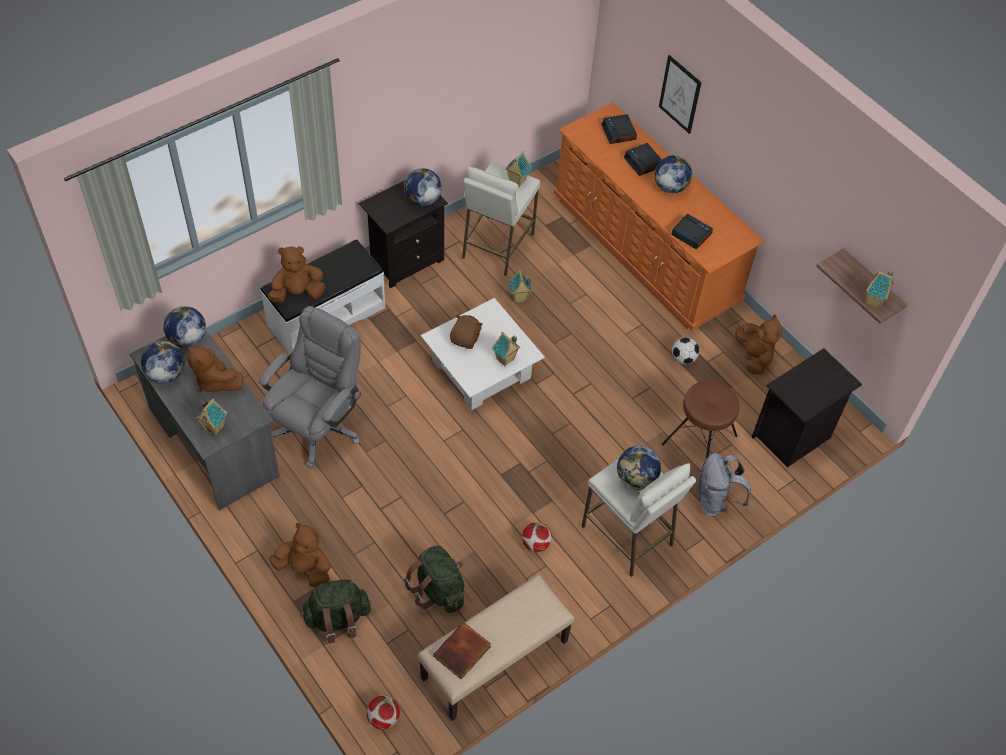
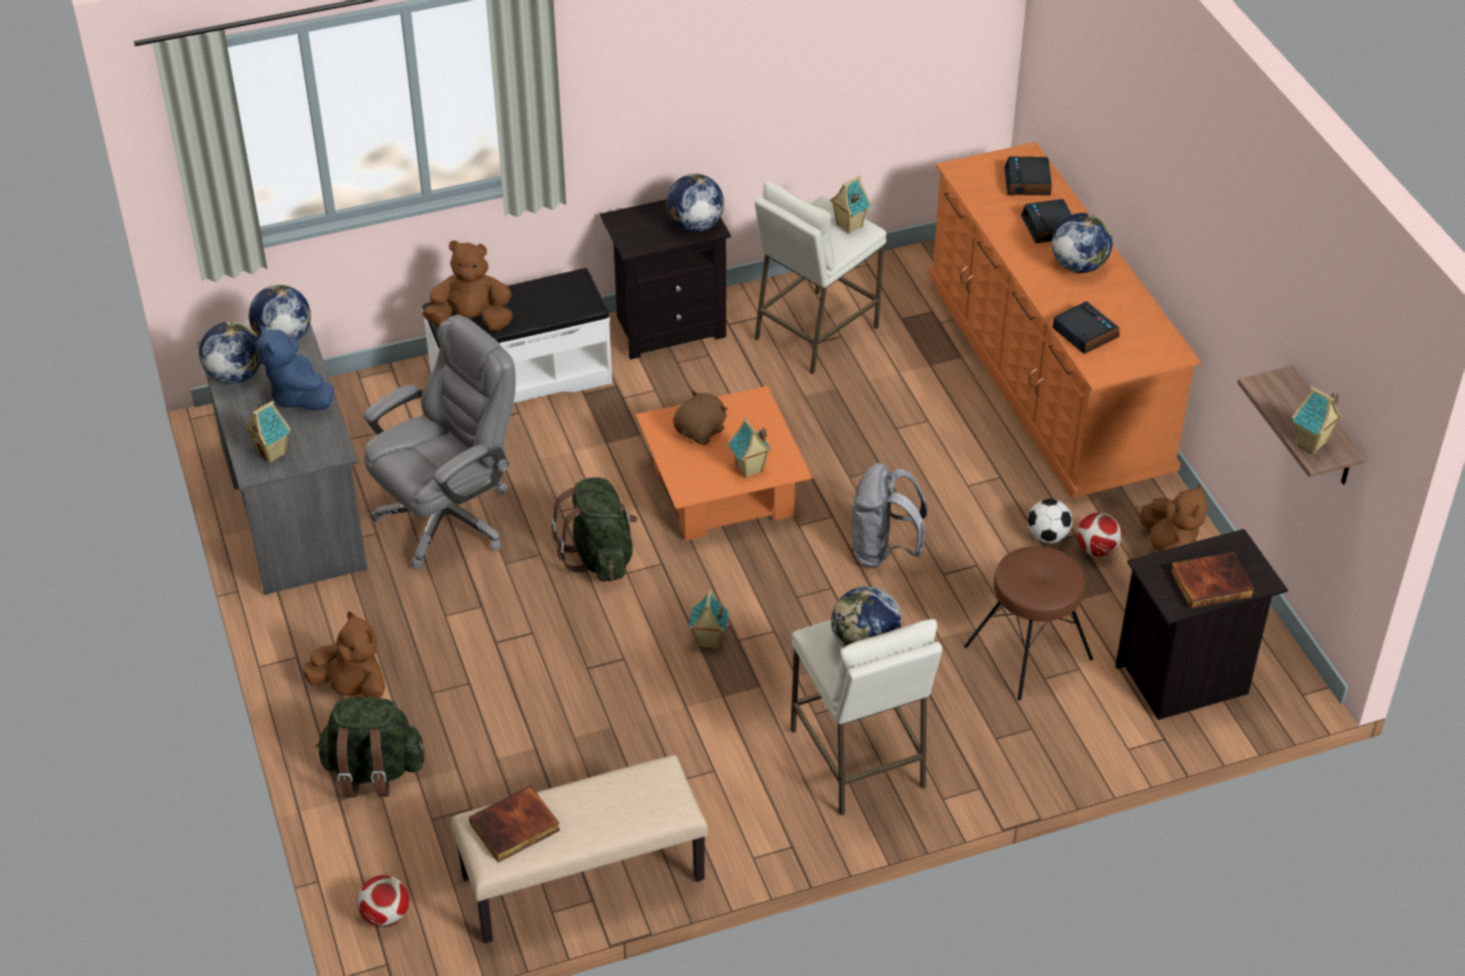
camera: 20 degrees right, 10 degrees down
(215, 381) = (298, 396): brown plush toy -> blue plush toy
(438, 590) = (537, 766): green backpack -> green backpack (600, 556)
(481, 369) = (723, 490): white coffee table -> orange coffee table
(519, 298) = (820, 407): toy house -> toy house (708, 641)
(535, 544) = (710, 738): football -> football (1096, 550)
(680, 94) = (1111, 120): picture -> none
(715, 501) = (1020, 741): grey backpack -> grey backpack (884, 551)
(818, 389) = (1211, 582): none -> book

